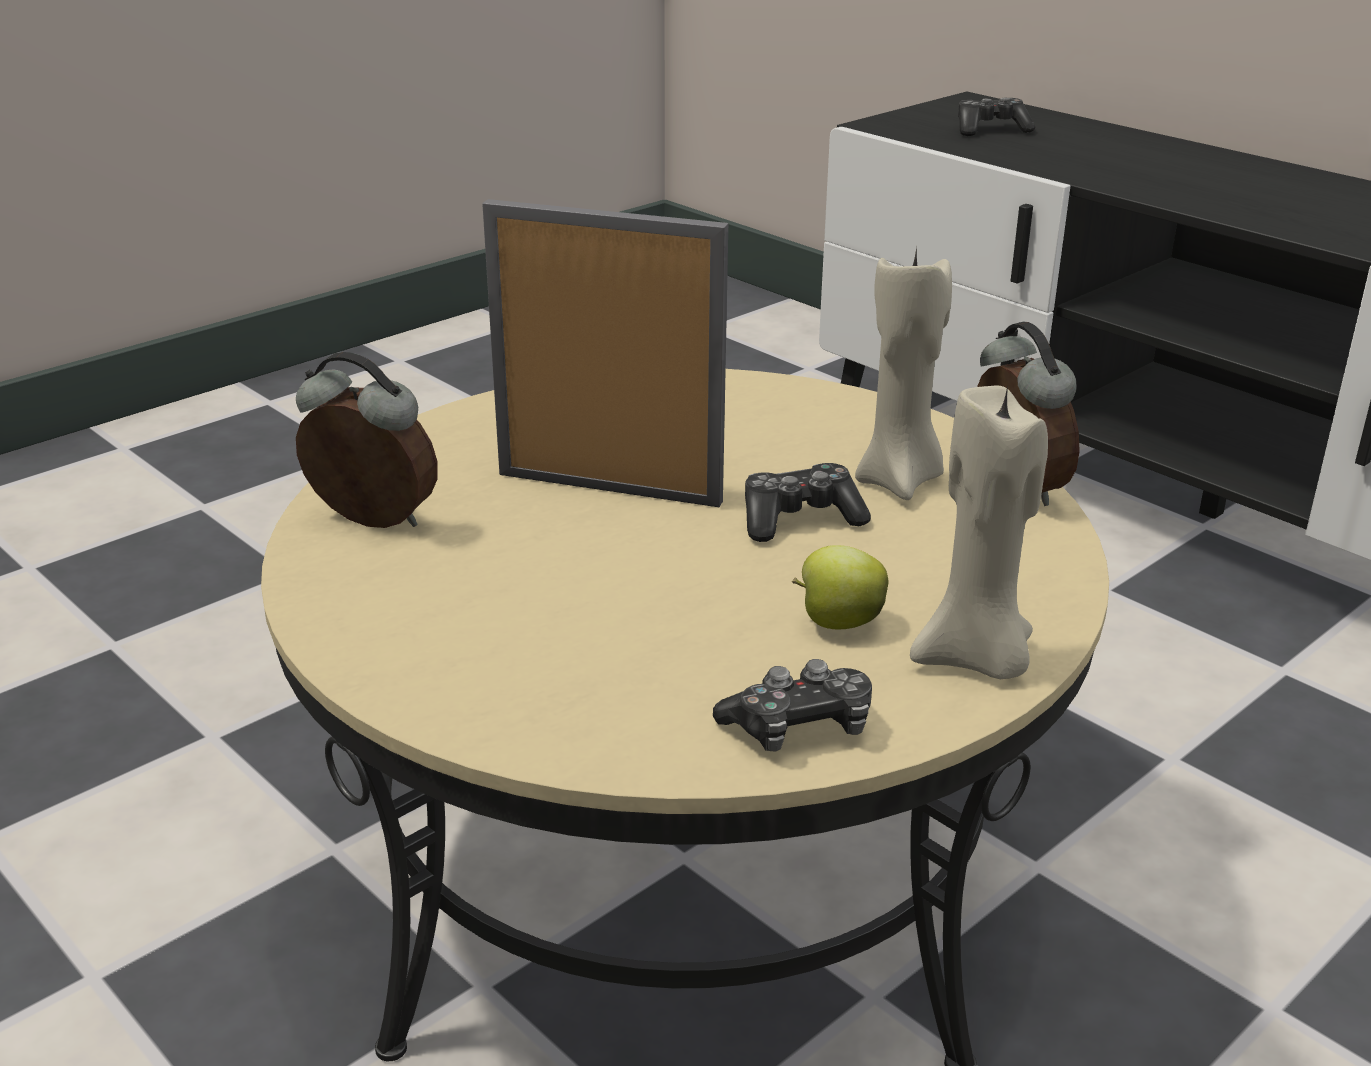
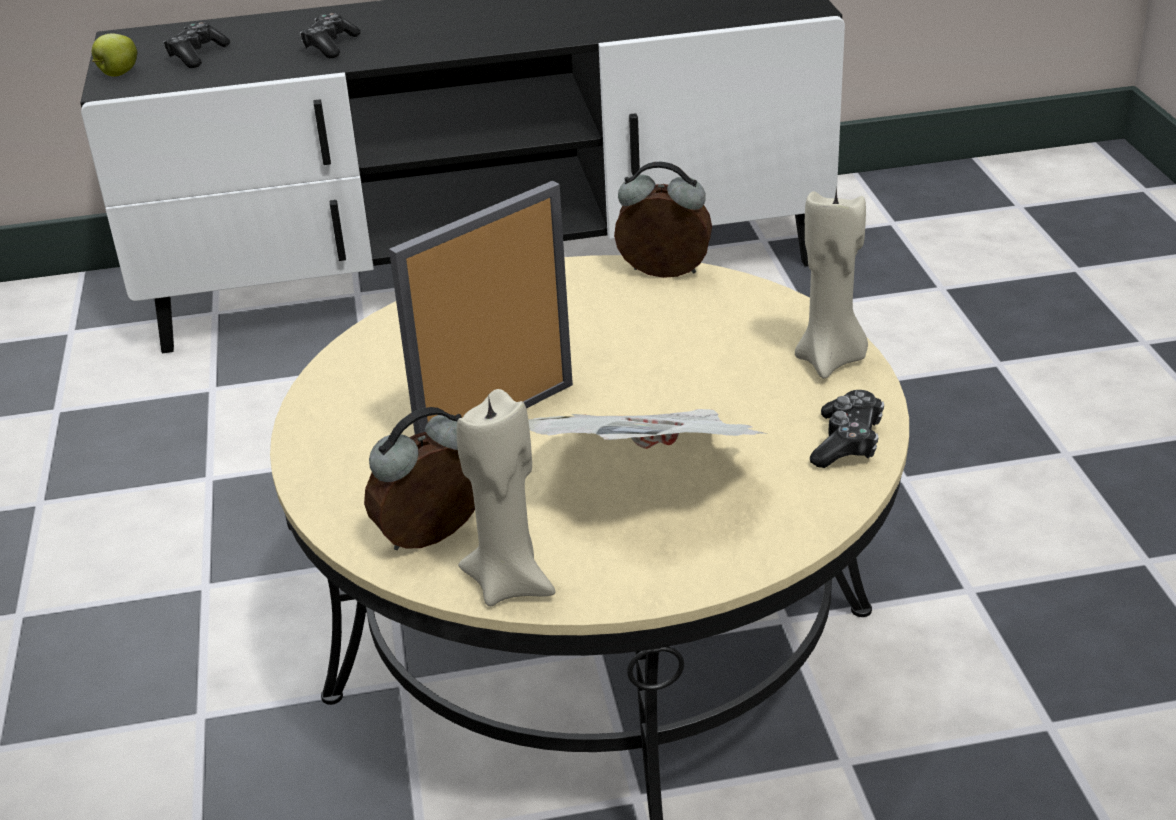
camera: 55 degrees left, 5 degrees up
(590, 609) = (651, 476): none -> newspaper
(799, 519) = (620, 360): game controller -> game controller (330, 46)
(837, 622) = (752, 391): apple -> apple (118, 74)
(900, 481) = (611, 308): beige candle -> beige candle (510, 582)

